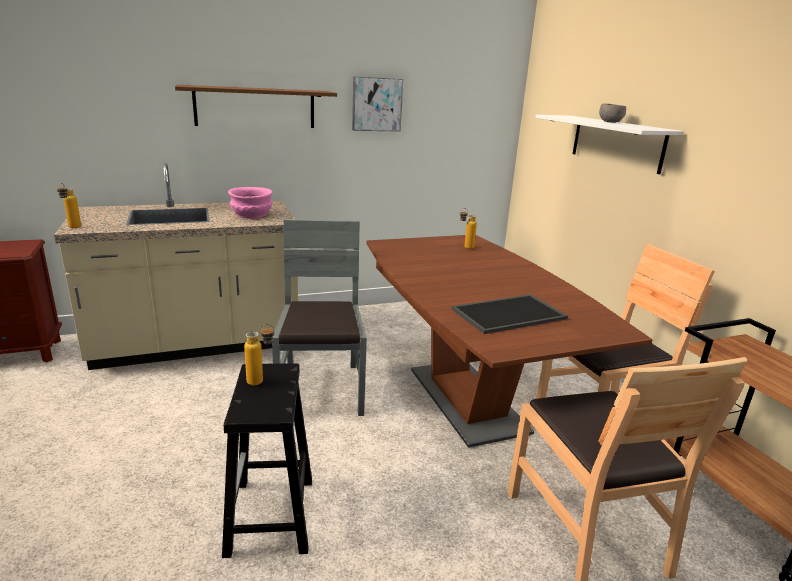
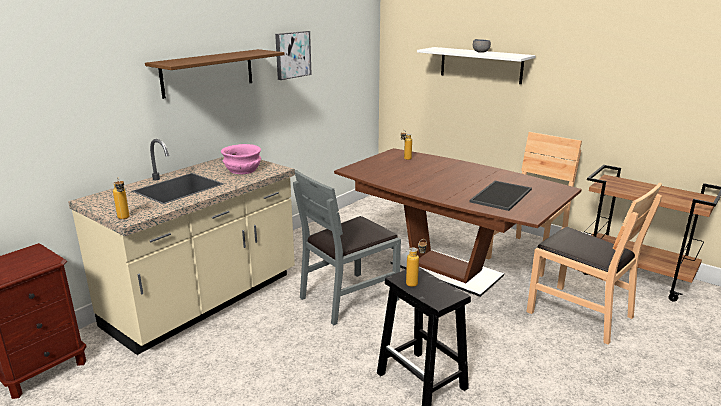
camera: 30 degrees left, 0 degrees up
(321, 389) = (348, 298): grey chair -> grey chair turned 90 degrees counterclockwise

